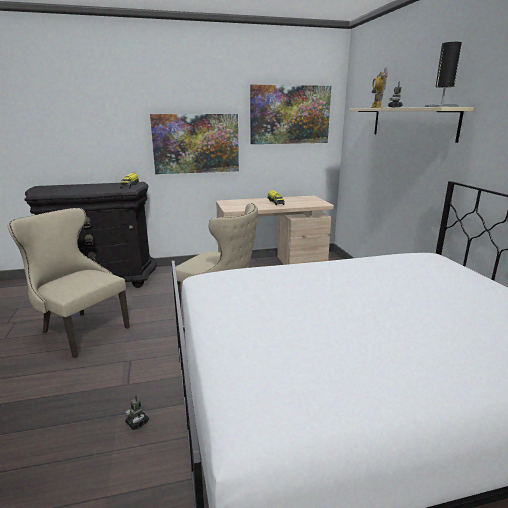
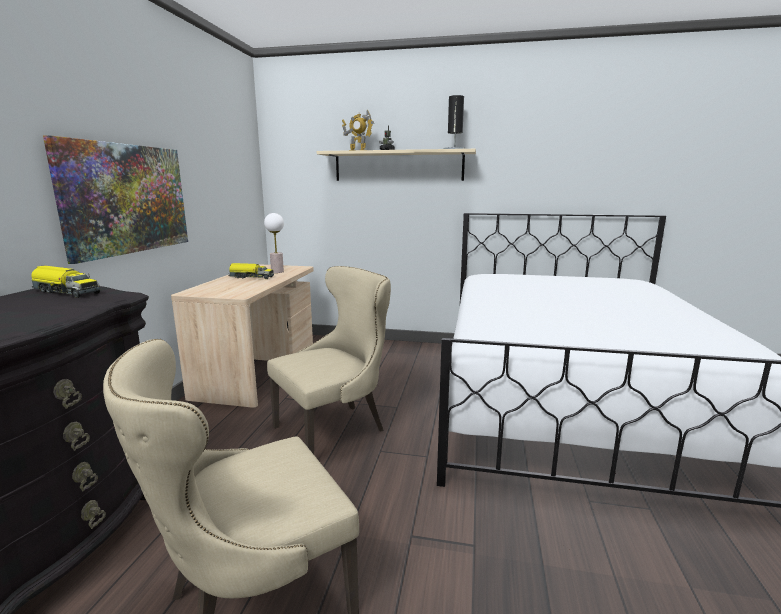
camera: 65 degrees left, 5 degrees down
(137, 423) = (562, 544): toy robot -> none
(290, 115) = (222, 157): picture -> none
(300, 202) = (277, 272): none -> table lamp

